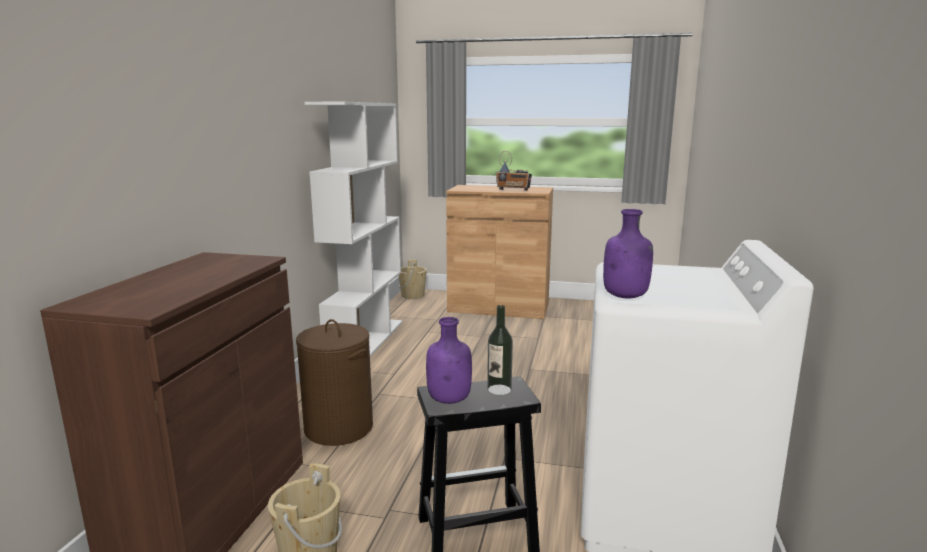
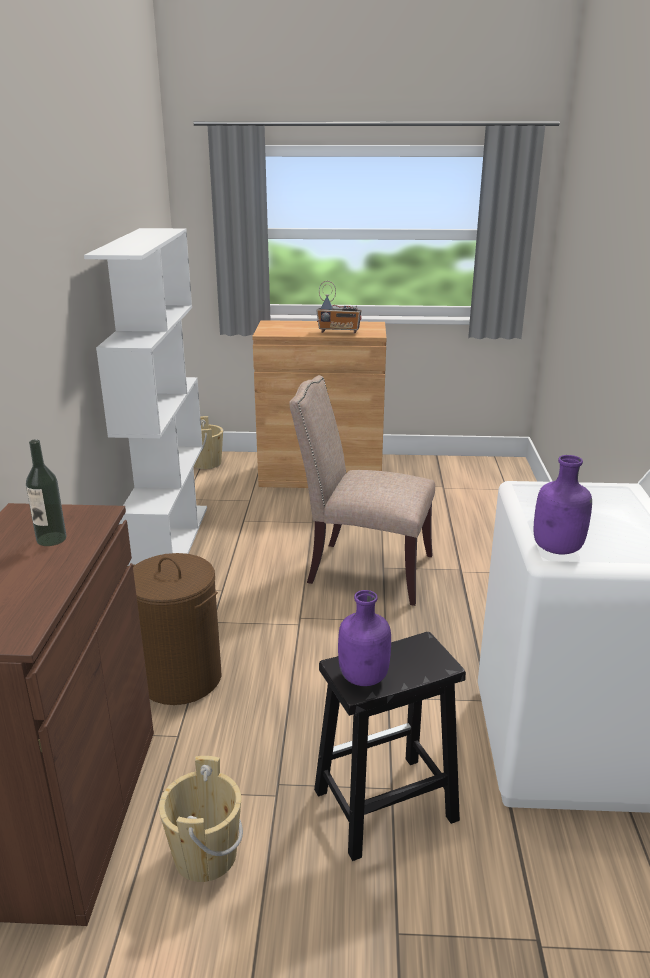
camera: 10 degrees left, 10 degrees up
(499, 390) = (413, 656): bottle -> bottle (51, 539)
(513, 369) = (364, 570): none -> beige chair

